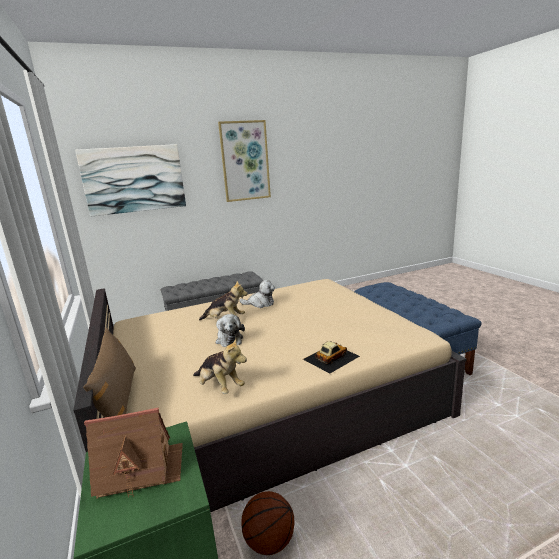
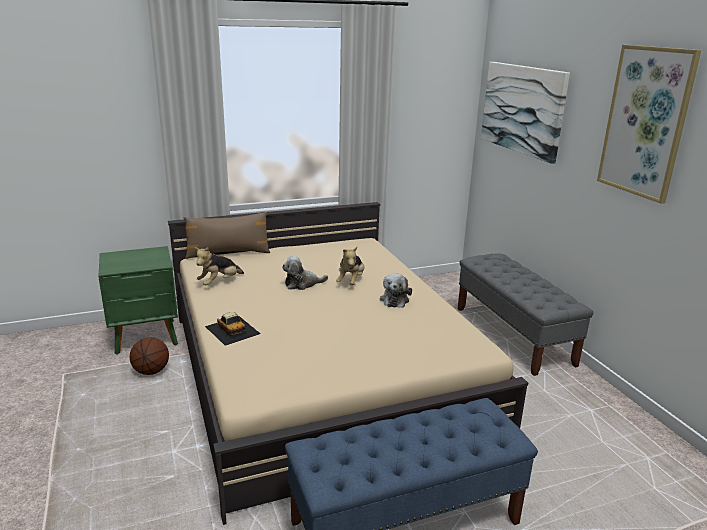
camera: 90 degrees right, 5 degrees up
(140, 469) = (139, 259): toy house -> none

